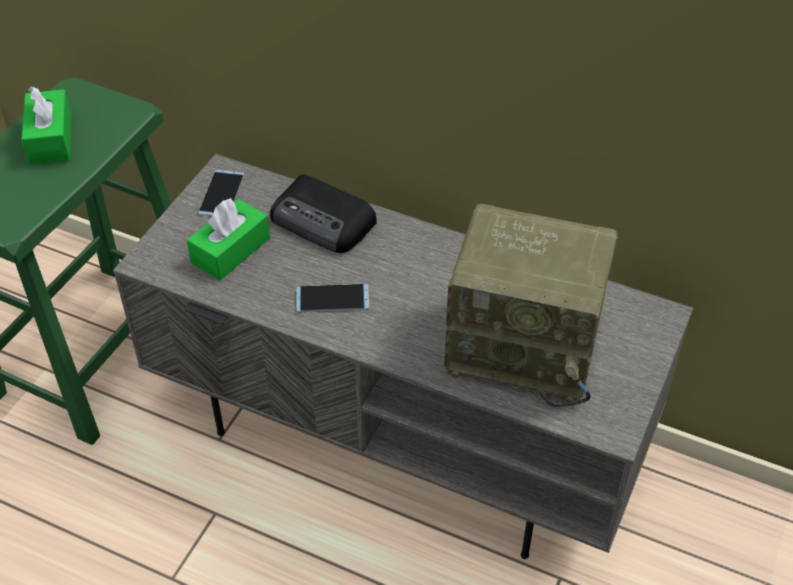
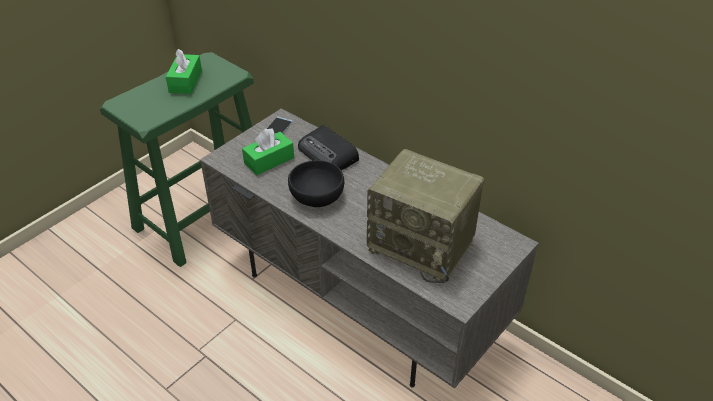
camera: 15 degrees right, 5 degrees down
(332, 298) = (317, 197): phone -> black bowl

